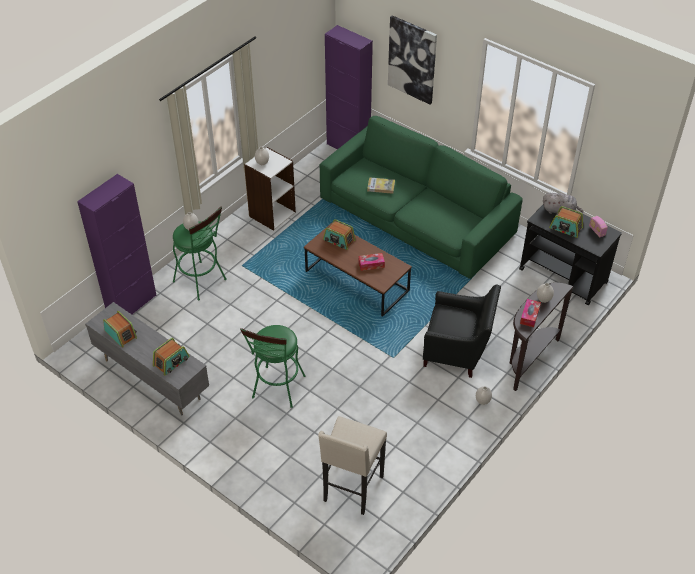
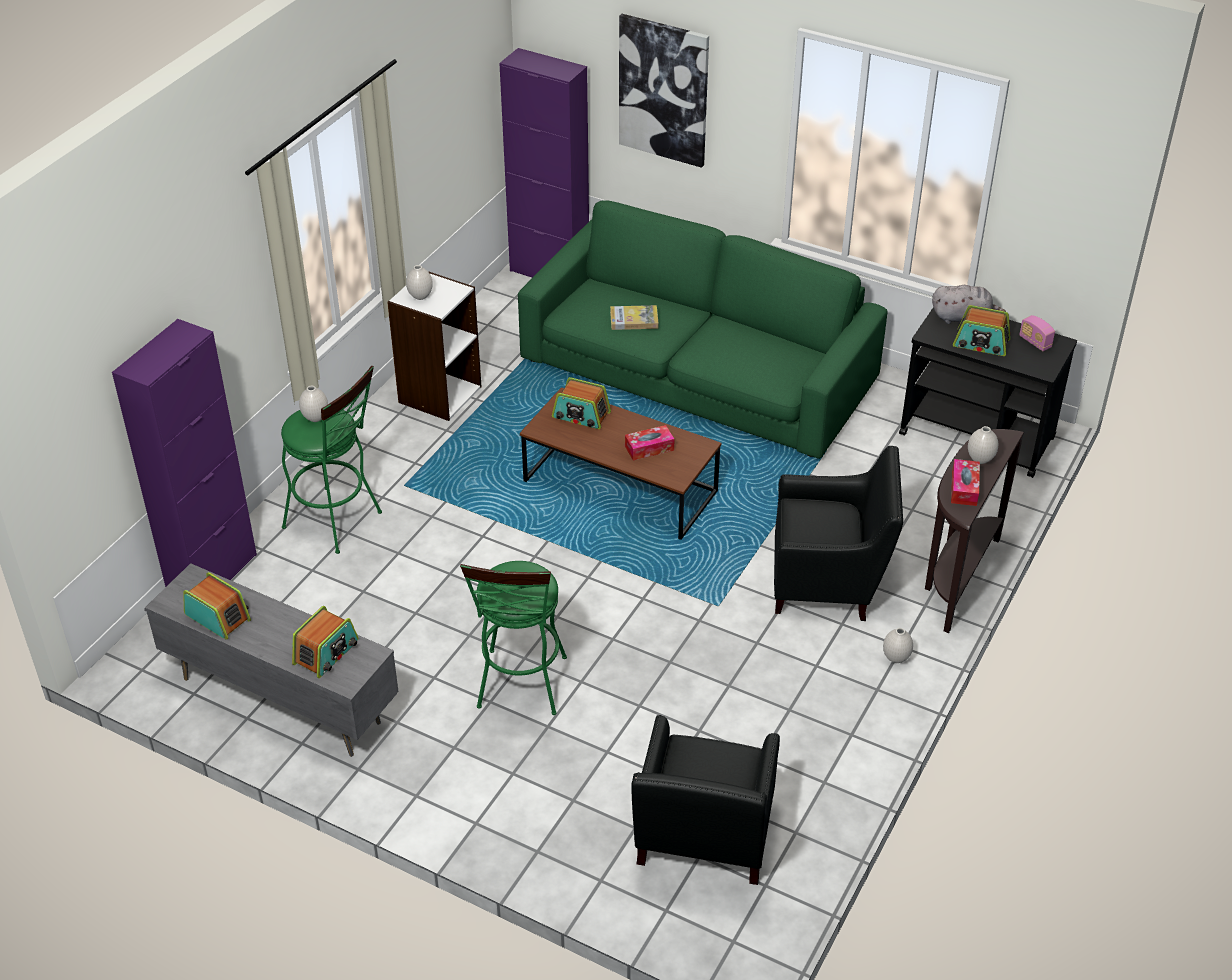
camera: 10 degrees left, 5 degrees down
(352, 489) = (701, 841): beige stool -> black armchair

